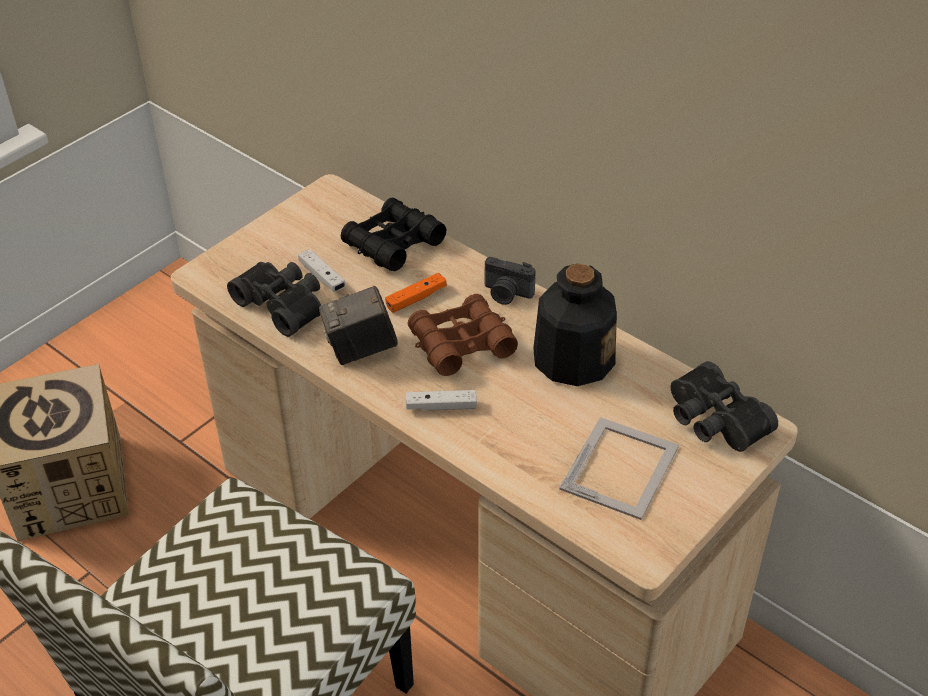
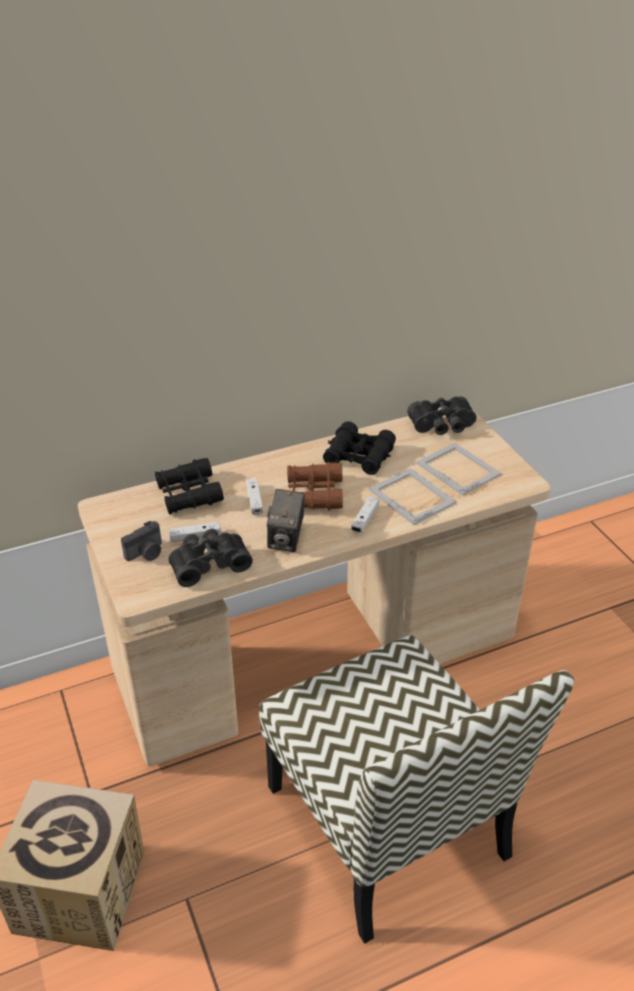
camera: 65 degrees left, 5 degrees down
(416, 298) = (254, 500): orange game controller -> white game controller
(506, 294) = (281, 462): camera -> camera (146, 553)
(523, 436) = (411, 495): none -> picture frame
(572, 358) = (359, 456): bottle -> black binoculars

